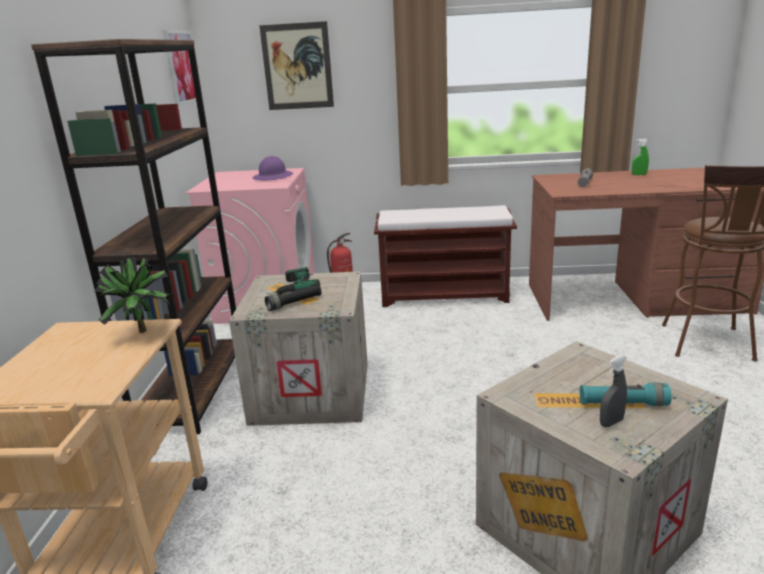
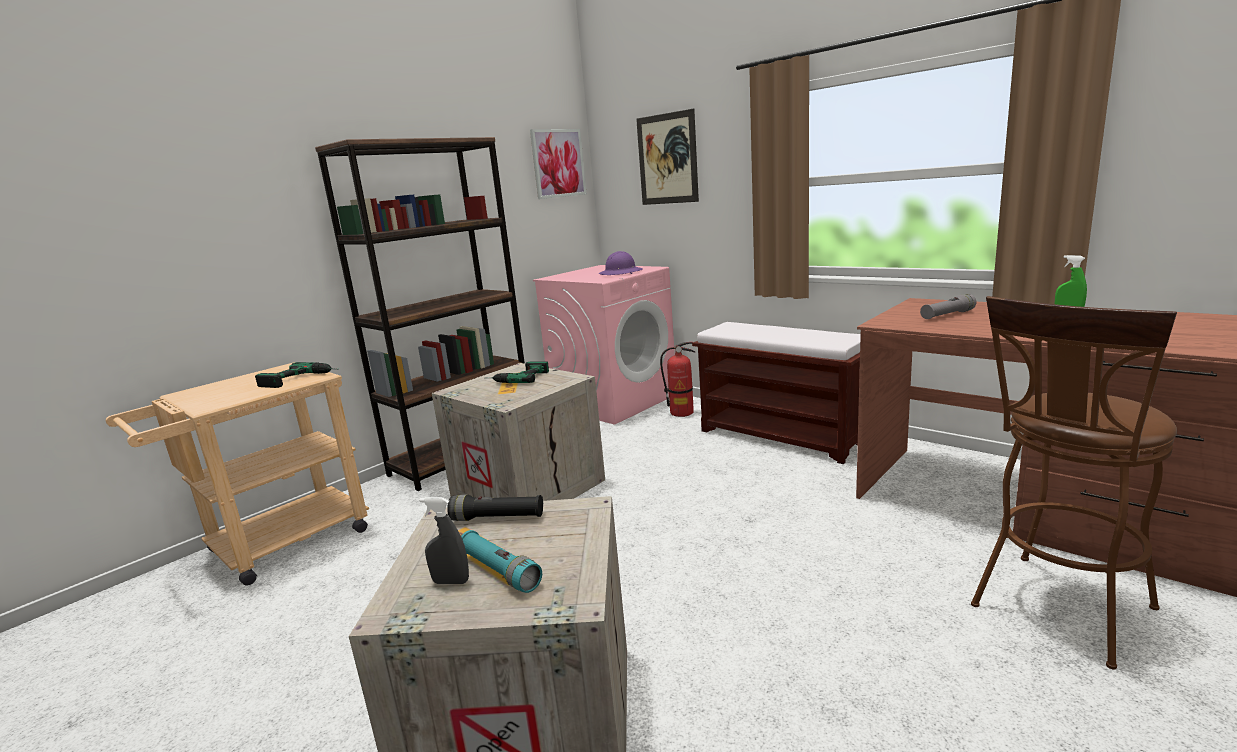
camera: 40 degrees right, 5 degrees down
(142, 333) = (302, 379): potted plant -> power drill
(294, 303) = (492, 391): black flashlight -> black flashlight (497, 518)

